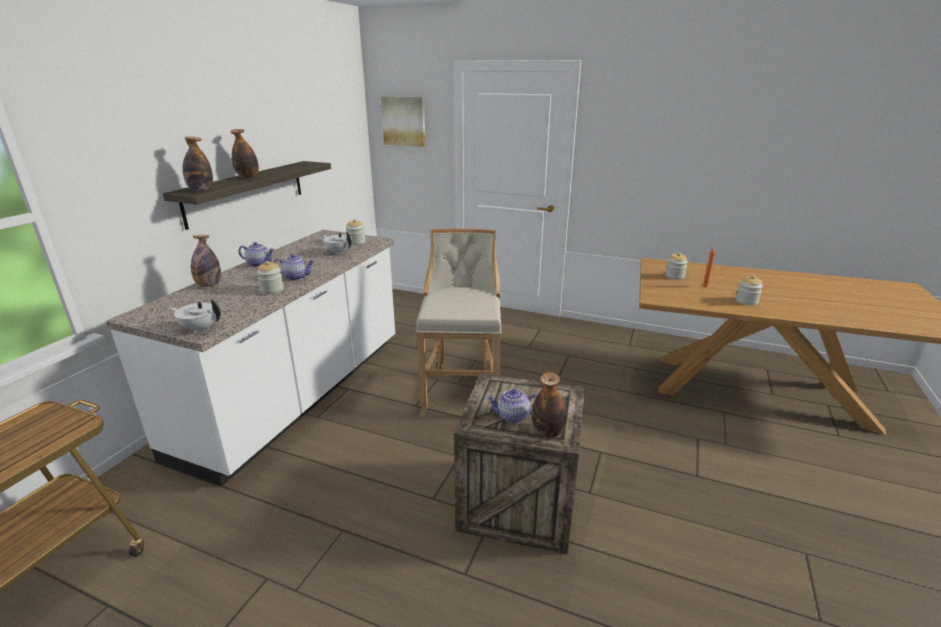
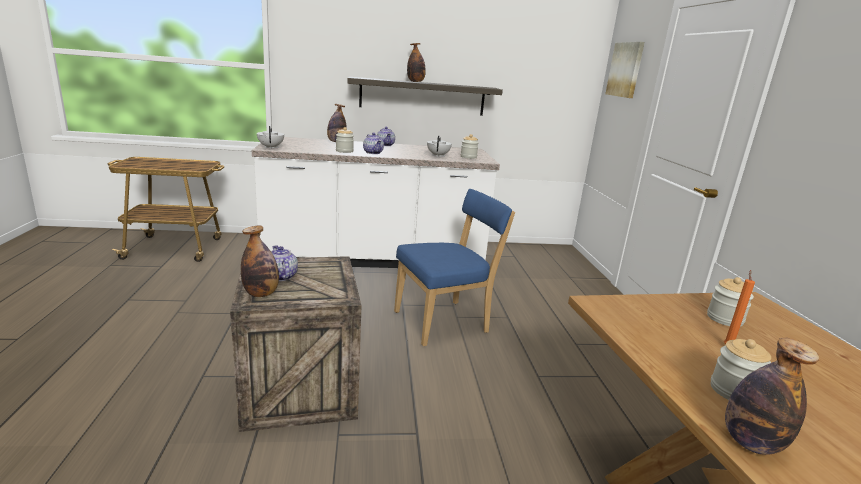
camera: 60 degrees right, 5 degrees down
(201, 190) = (364, 78): bottle -> bottle (751, 443)
(462, 392) = (445, 322): beige stool -> blue chair

